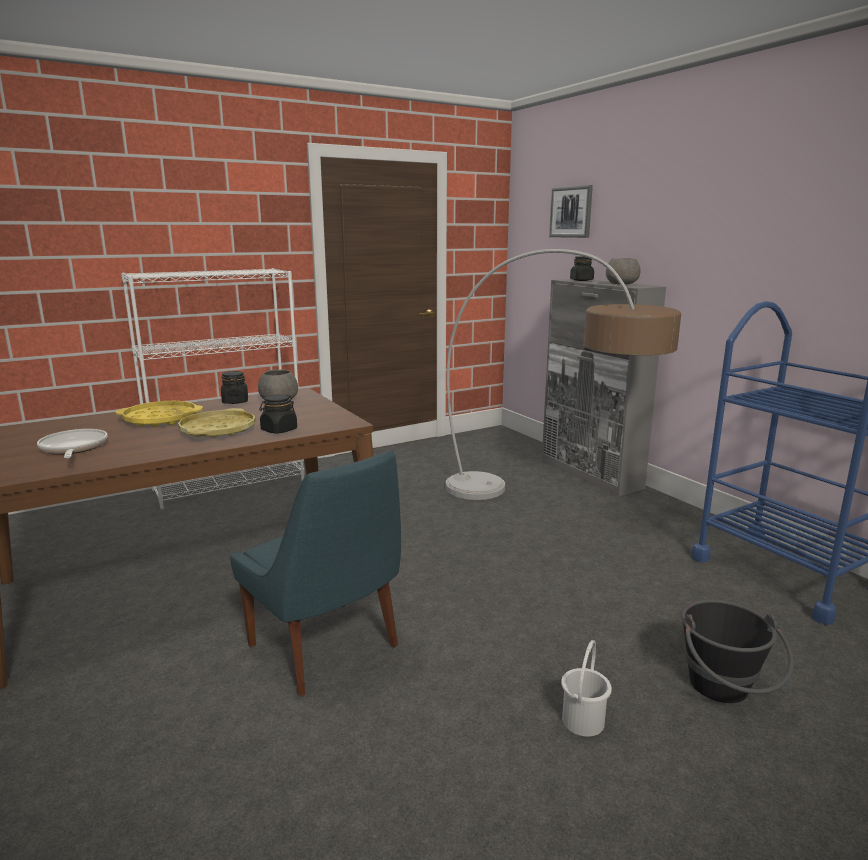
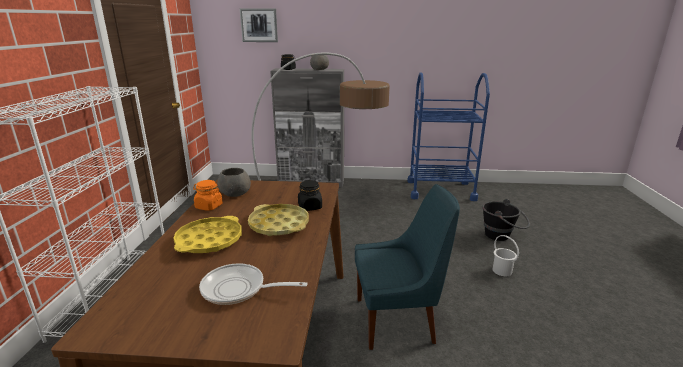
camera: 55 degrees left, 5 degrees up
(235, 401) = (208, 206): black jar -> orange jar

